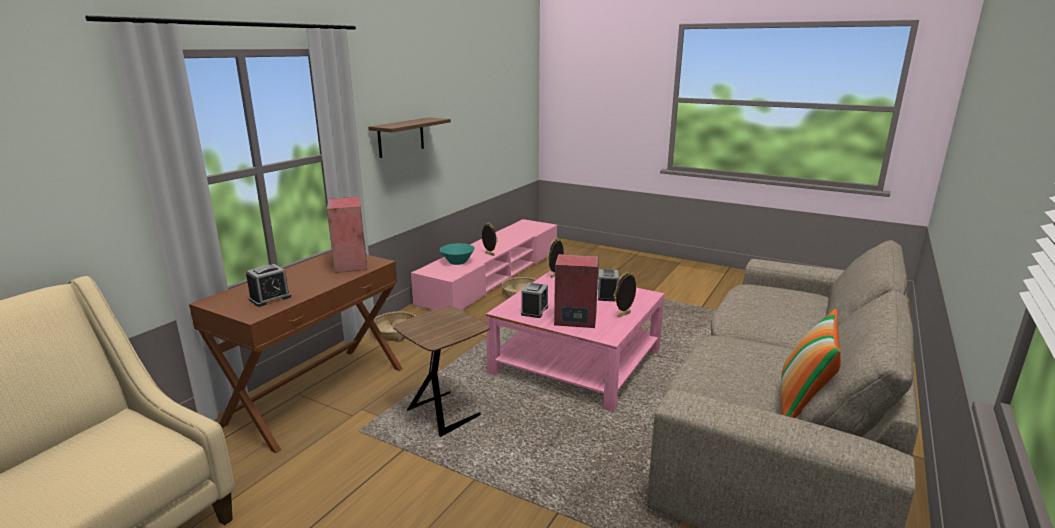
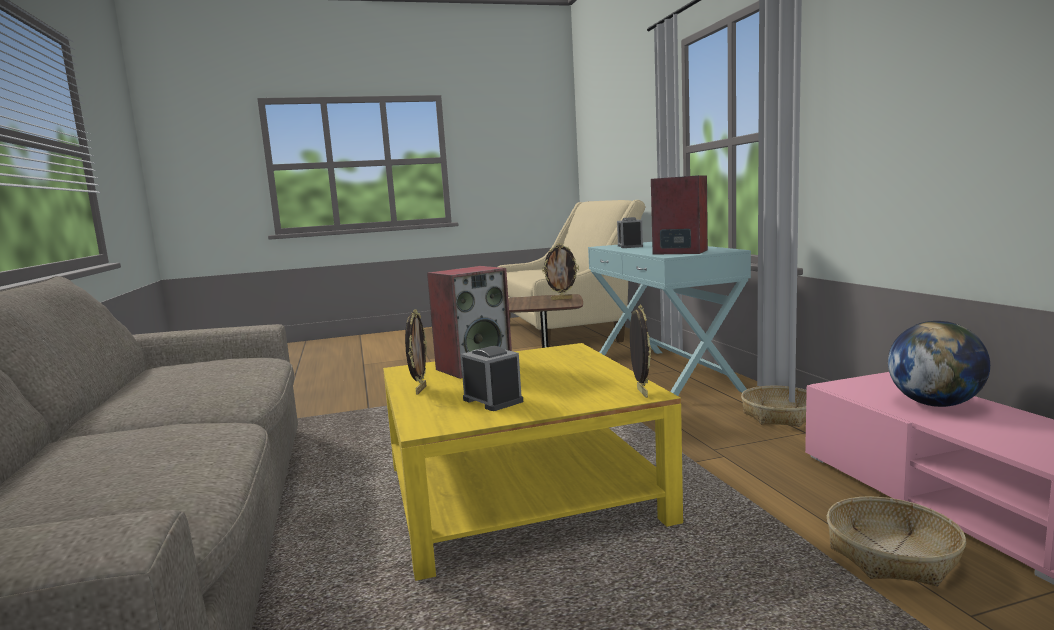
camera: 135 degrees right, 10 degrees down
(317, 394) = (663, 374): brown console table -> turquoise console table
(401, 137) = (927, 97): shelf -> none
(457, 262) = (934, 404): turquoise bowl -> globe
(489, 254) = (991, 439): picture frame -> picture frame (562, 299)
(534, 311) = (540, 358): alarm clock -> none
(576, 361) = (520, 492): pink coffee table -> yellow coffee table
(802, 405) = (131, 377): pillow -> none

